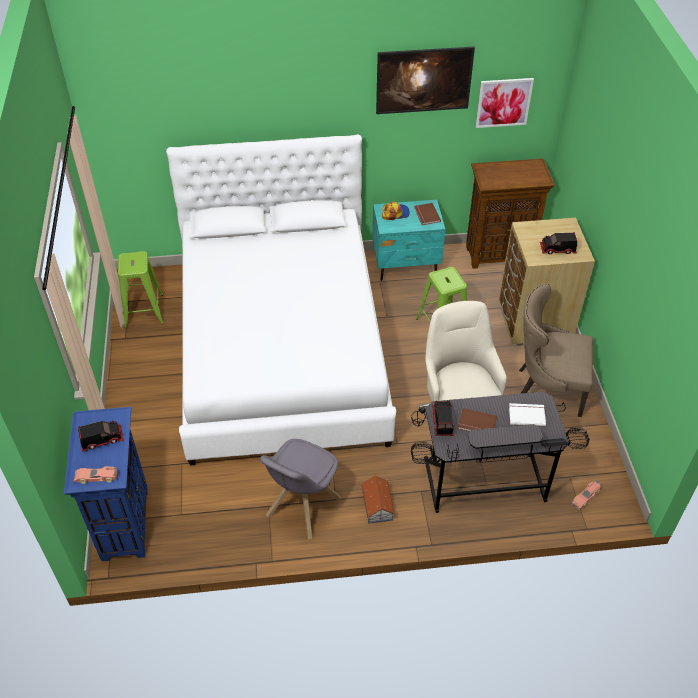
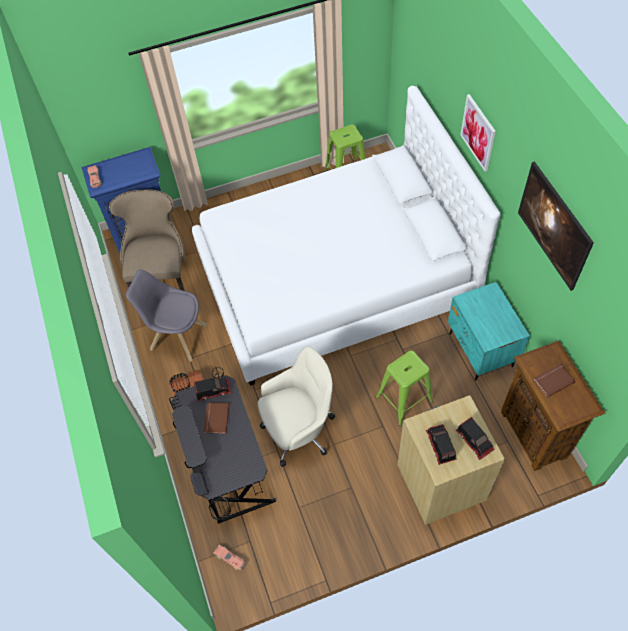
camera: 80 degrees right, 10 degrees up
(102, 439) = (127, 169): toy truck -> toy truck (474, 440)
(395, 213) = (489, 303): cap -> none
(426, 215) = (498, 331): brown book -> brown book (552, 380)
(503, 102) = (597, 322): picture -> picture (478, 133)
(526, 415) = (235, 458): white book -> none
(546, 389) = (353, 508): beige chair -> beige chair (161, 275)

